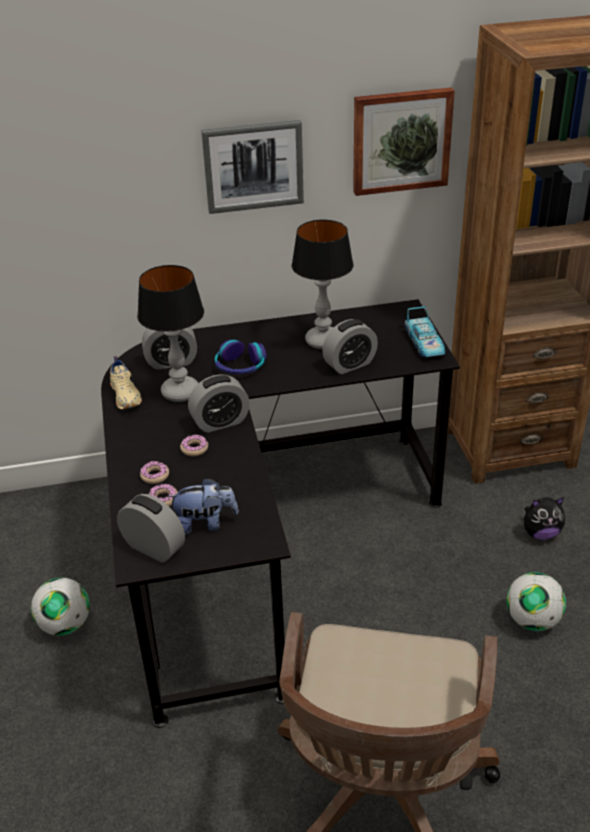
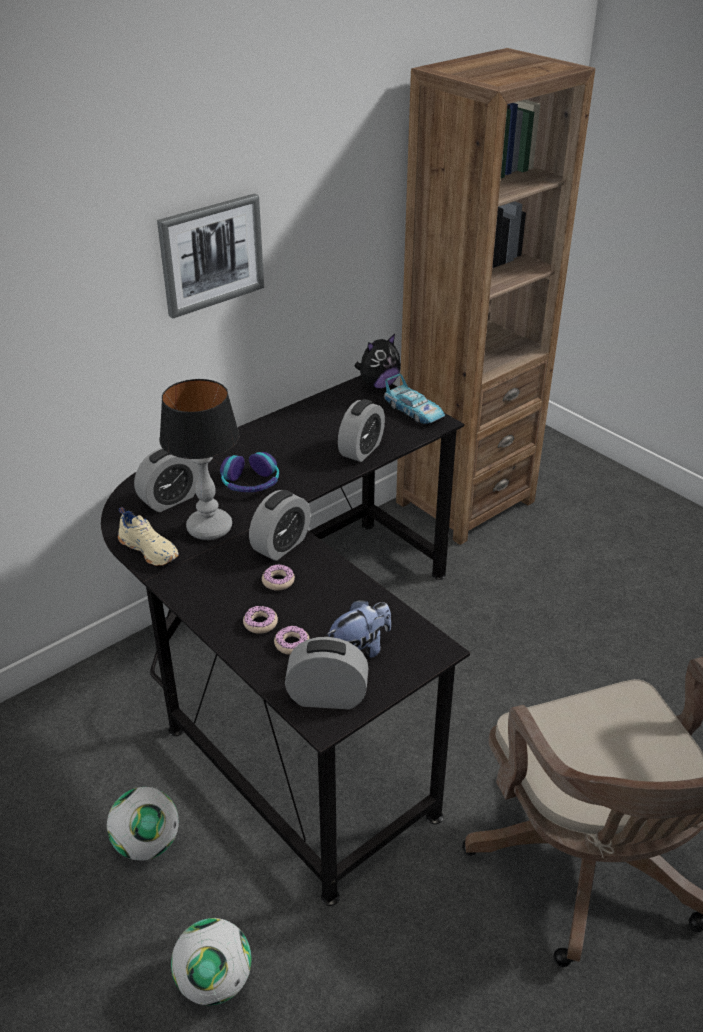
camera: 30 degrees left, 0 degrees up
(322, 341) = (313, 434): table lamp -> none
(401, 141) = (346, 203): picture -> none
(532, 620) = (597, 651): football -> football (214, 981)
(540, 533) = (548, 571): plush toy -> plush toy (378, 385)

